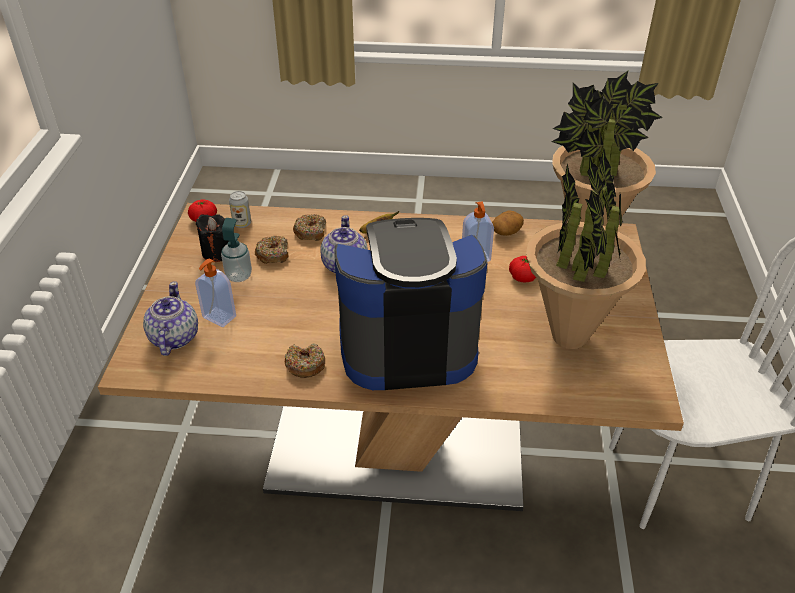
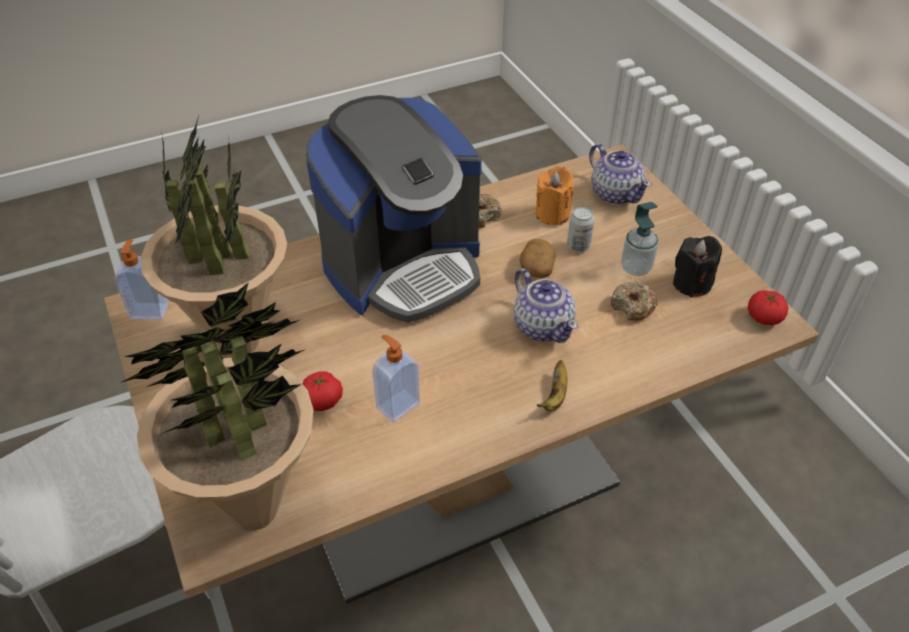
camera: 150 degrees right, 5 degrees up
(218, 317) = (601, 223): soap dispenser -> soap dispenser (149, 310)
(242, 224) = (717, 331): can -> can (578, 246)
(246, 341) = (552, 214): none -> orange candle
(310, 232) = (627, 355): donut -> none
(506, 231) = (381, 473): potato -> potato (536, 268)

